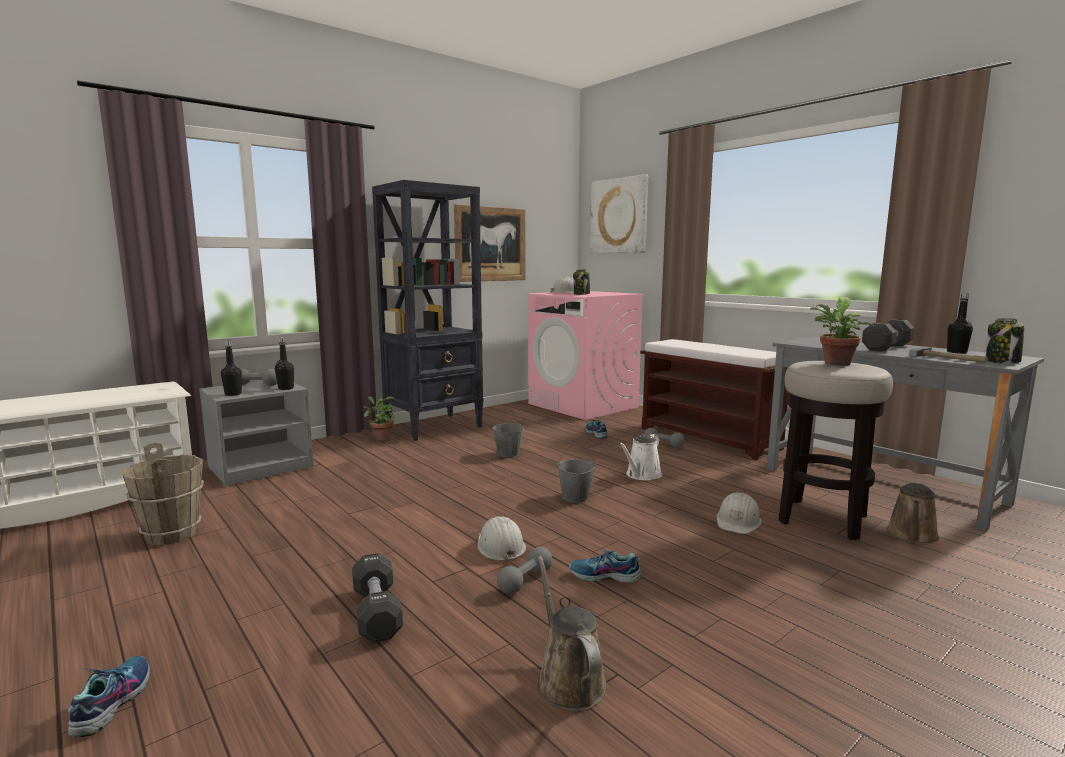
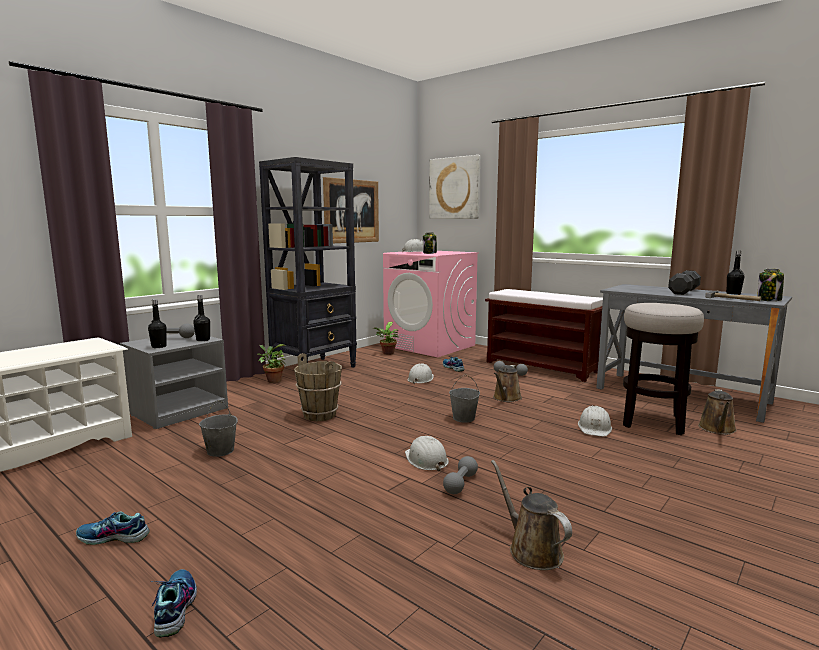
camera: 10 degrees left, 0 degrees up
(172, 534) = (134, 472): brown bucket -> brown bucket (320, 415)
(377, 612) = (356, 518): black dumbbell -> none
(508, 454) = (390, 387): grey bucket -> grey bucket (220, 451)
(549, 445) = (420, 379): none -> white hard hat
(604, 576) = (518, 475): shoe -> shoe (113, 538)
(642, 475) = (506, 398): white watering can -> brown watering can
(836, 364) = (662, 305): potted plant -> potted plant (387, 353)

